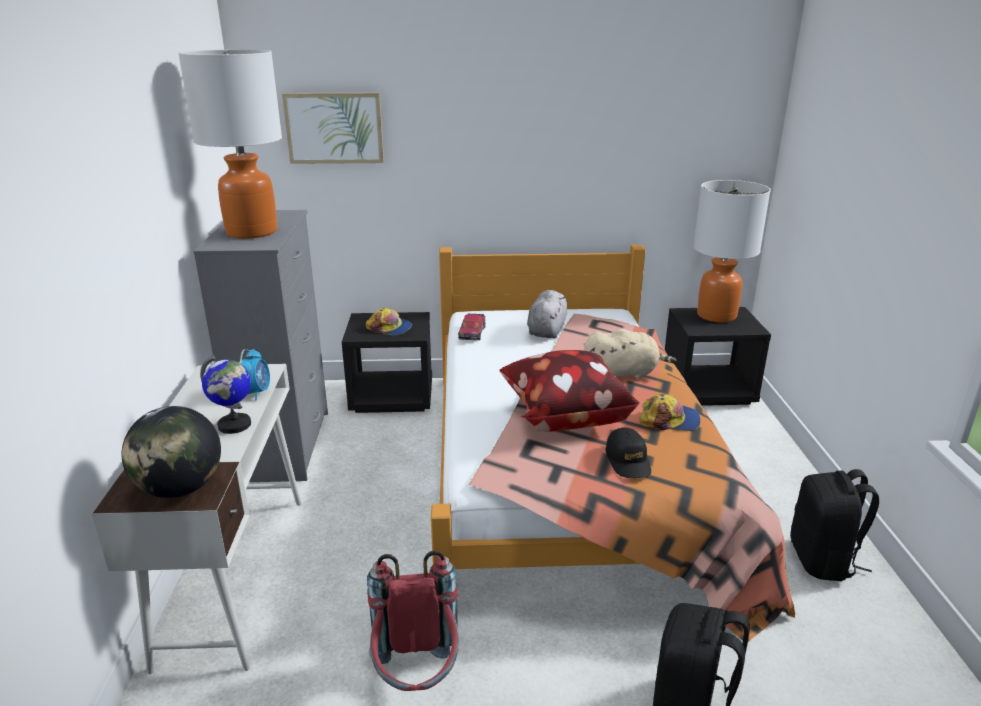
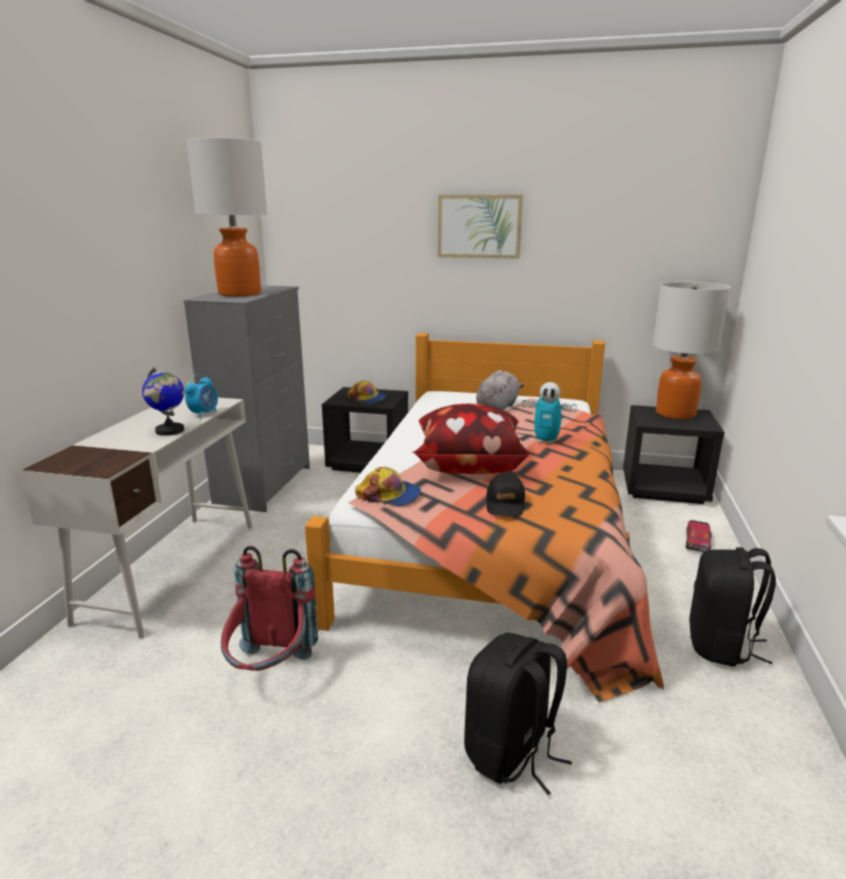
camera: 15 degrees right, 5 degrees down
(180, 488) = (94, 463): globe -> none
(334, 128) = (336, 225): picture -> picture (479, 226)
(472, 332) = (430, 404): toy car -> toy car (697, 541)
(624, 373) = (546, 441): beige plush toy -> toy robot
(669, 420) = (567, 479): cap -> cap (389, 495)

